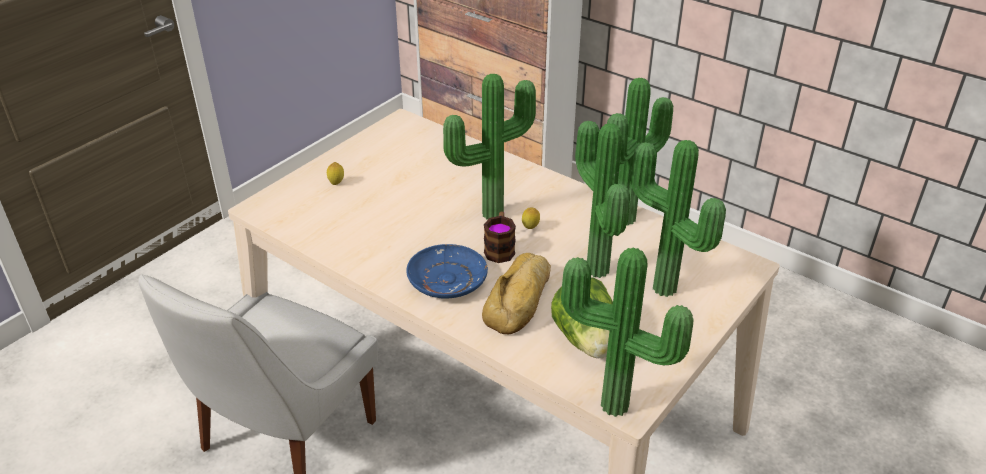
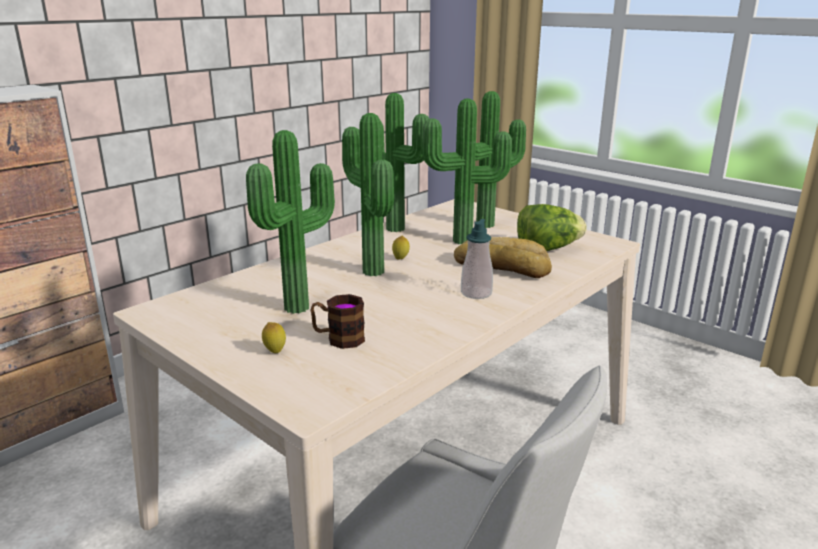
camera: 85 degrees left, 15 degrees down
(447, 280) = (476, 293): blue plate -> soap dispenser
(500, 248) = (429, 271): mug -> mug (338, 338)
(613, 410) = (617, 247): potted plant -> potted plant (301, 309)

